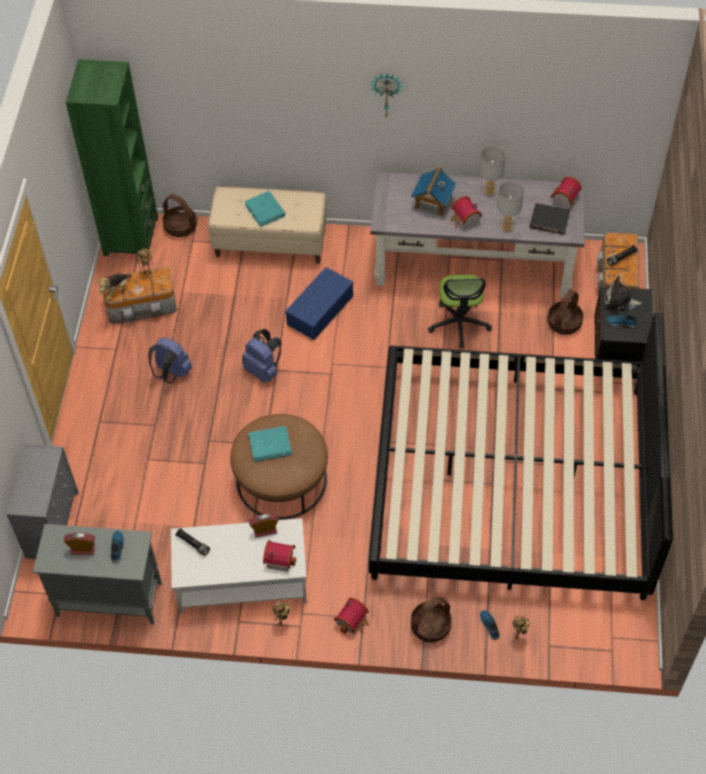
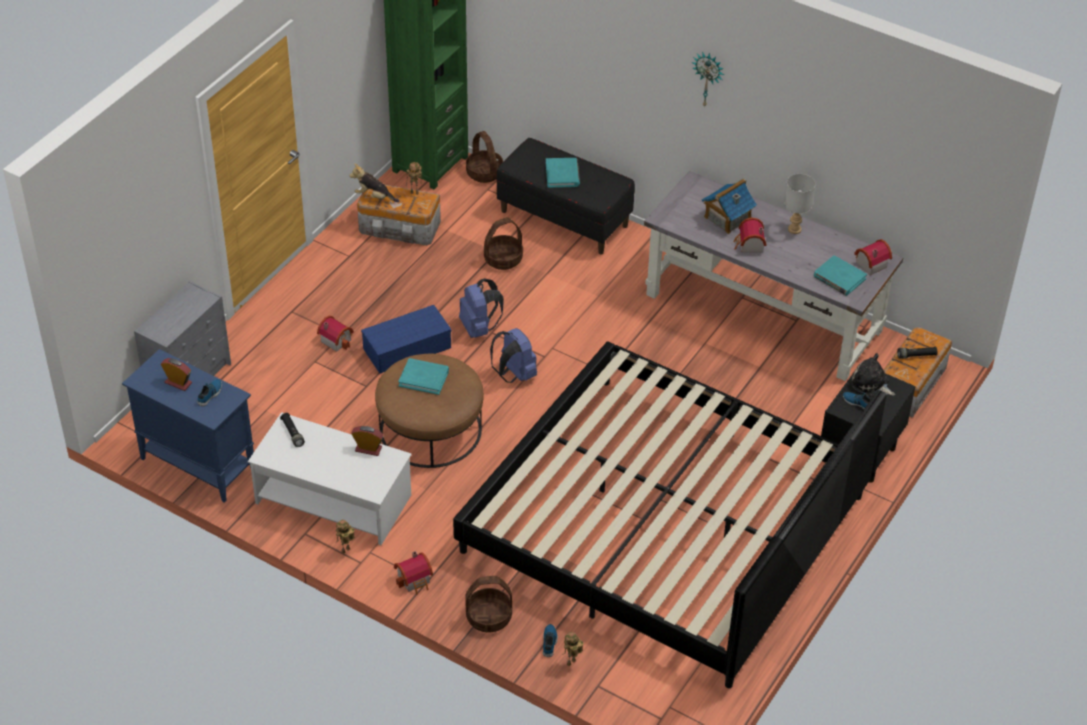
camera: 25 degrees right, 10 degrees down
(108, 599) = (197, 464): grey cabinet -> blue cabinet
(115, 290) = (374, 197): plush toy -> plush toy turned 45 degrees clockwise
(171, 373) = (387, 297): blue backpack -> blue backpack (514, 374)
(270, 242) = (564, 218): beige bench -> black bench
(279, 558) = (365, 478): toy house -> toy house (336, 339)
(320, 309) = (573, 295): blue storage box -> blue storage box (407, 347)
(459, 324) = (709, 362): office chair -> none
(506, 227) = (789, 267): grey table lamp -> none
(549, 221) = (839, 278): black book -> turquoise book
(564, 323) = (823, 403): basket -> basket (503, 259)

